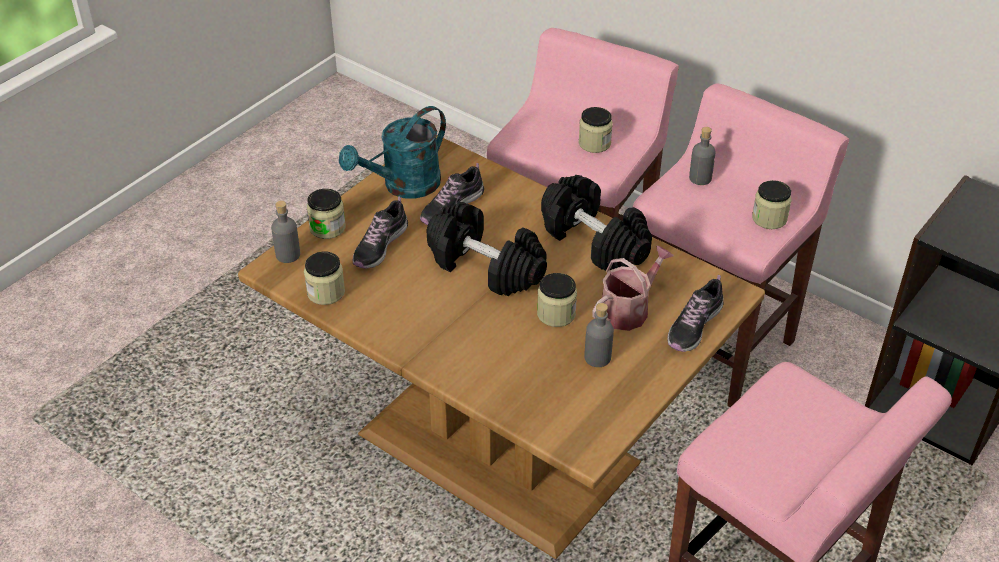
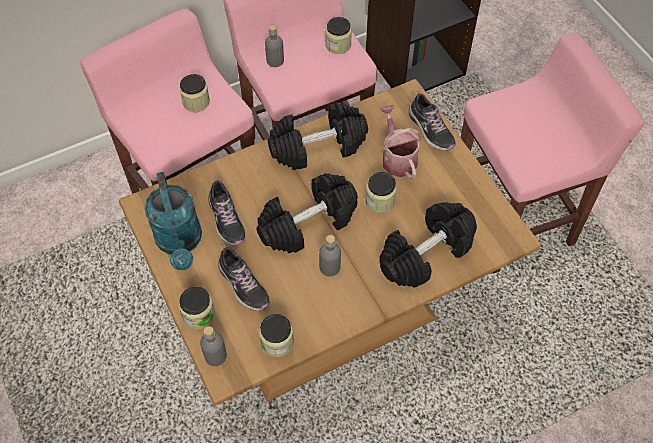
camera: 65 degrees left, 15 degrees up
(508, 375) = (426, 253): none -> black dumbbell
(597, 357) = (434, 195): grey bottle -> grey bottle (330, 267)

